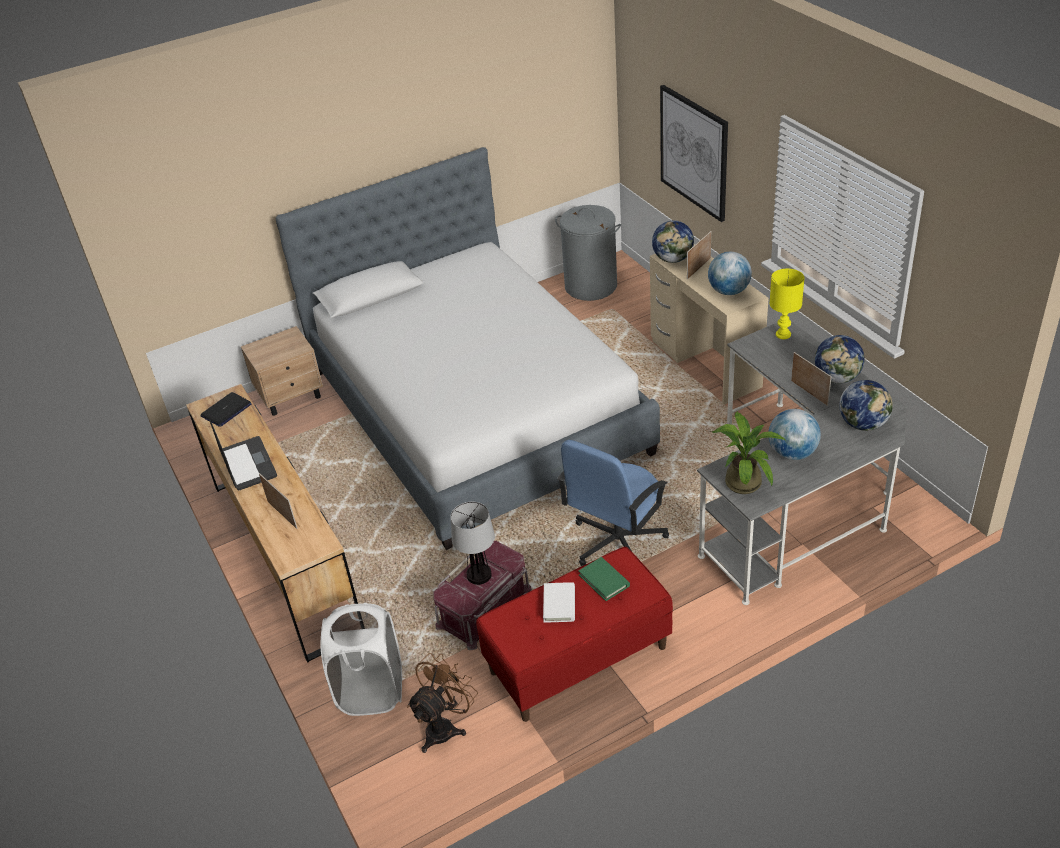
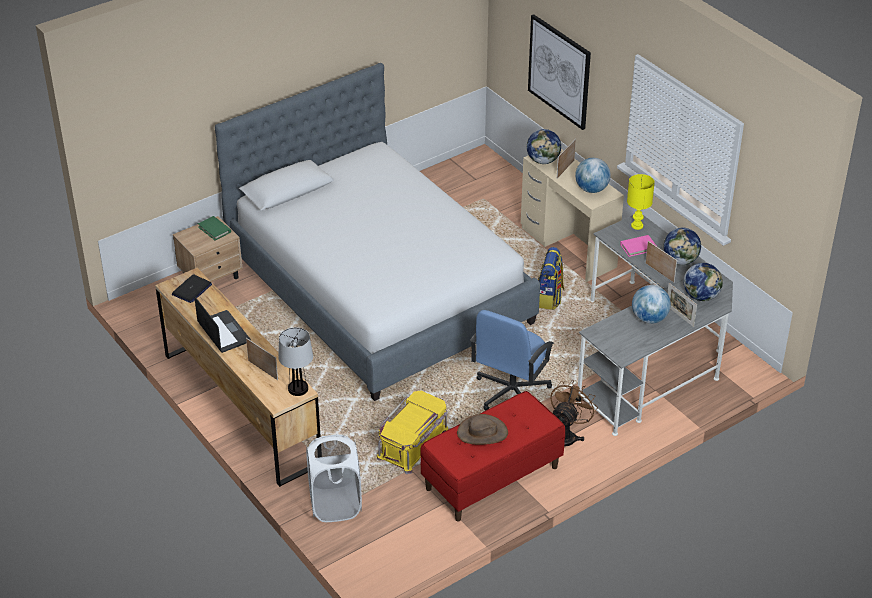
camera: 10 degrees left, 0 degrees up
(445, 726) = (397, 527): brown fan -> brown fan (567, 436)
(479, 575) = (412, 416): table lamp -> table lamp (298, 389)
(485, 608) = (413, 444): red storage box -> yellow storage box
(559, 604) = (482, 433): white book -> brown hat
(591, 286) = (462, 177): grey laundry basket -> none
(604, 580) = (513, 415): green book -> green book (214, 229)
(676, 424) = (549, 298): none -> backpack
(743, 480) = (614, 339): potted plant -> none
(783, 361) = (638, 247): none -> pink book
(833, 450) = (679, 316): none -> picture frame

